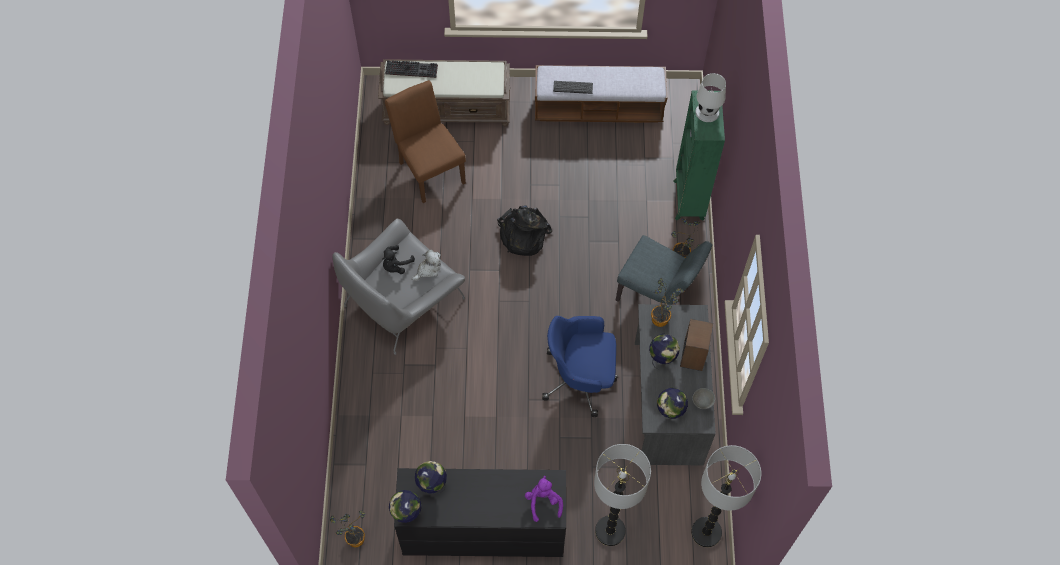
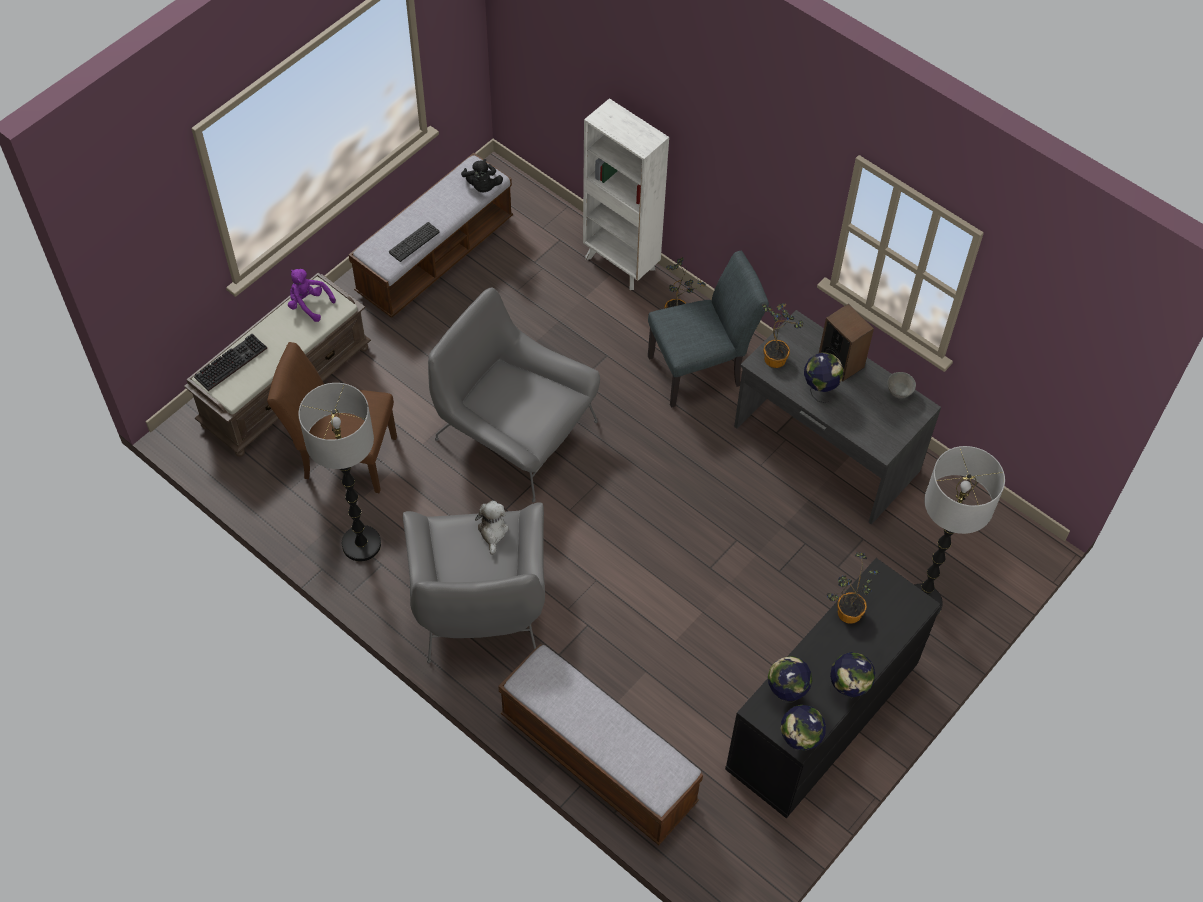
camera: 50 degrees left, 5 degrees down
(353, 537) = (721, 855): potted plant -> potted plant (845, 614)
(358, 432) = (598, 759): none -> bench
(396, 265) = (456, 558): black plush toy -> black plush toy (482, 186)
(522, 235) = (514, 432): black backpack -> grey armchair
(543, 502) = (895, 603): purple plush toy -> purple plush toy (309, 304)
(580, 378) = (730, 503): blue office chair -> none
(670, 412) = (884, 426): globe -> globe (848, 689)
(688, 201) = (621, 264): green bookcase -> white bookcase
(706, 532) = (992, 522): floor lamp -> floor lamp (361, 544)
(707, 112) = (622, 126): white table lamp -> none

